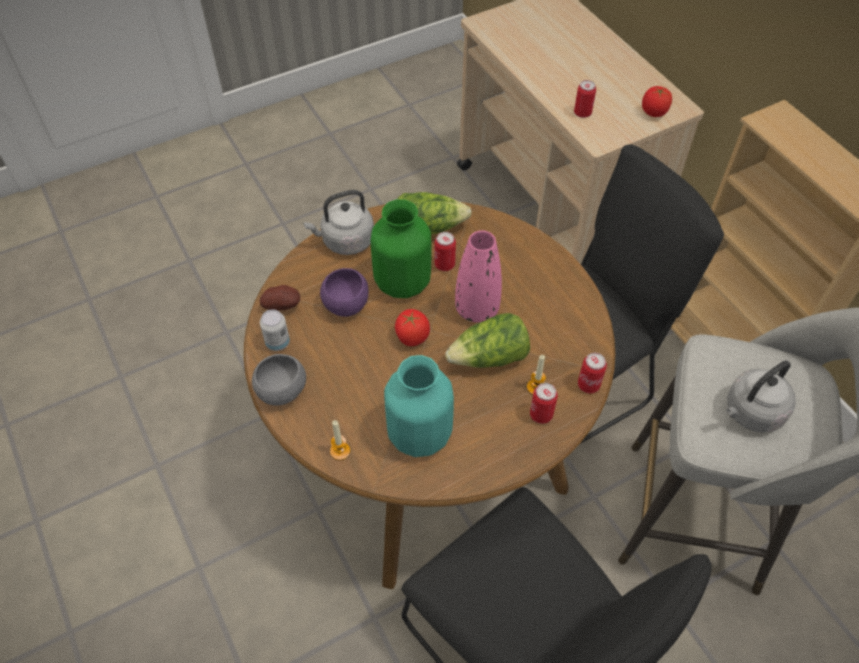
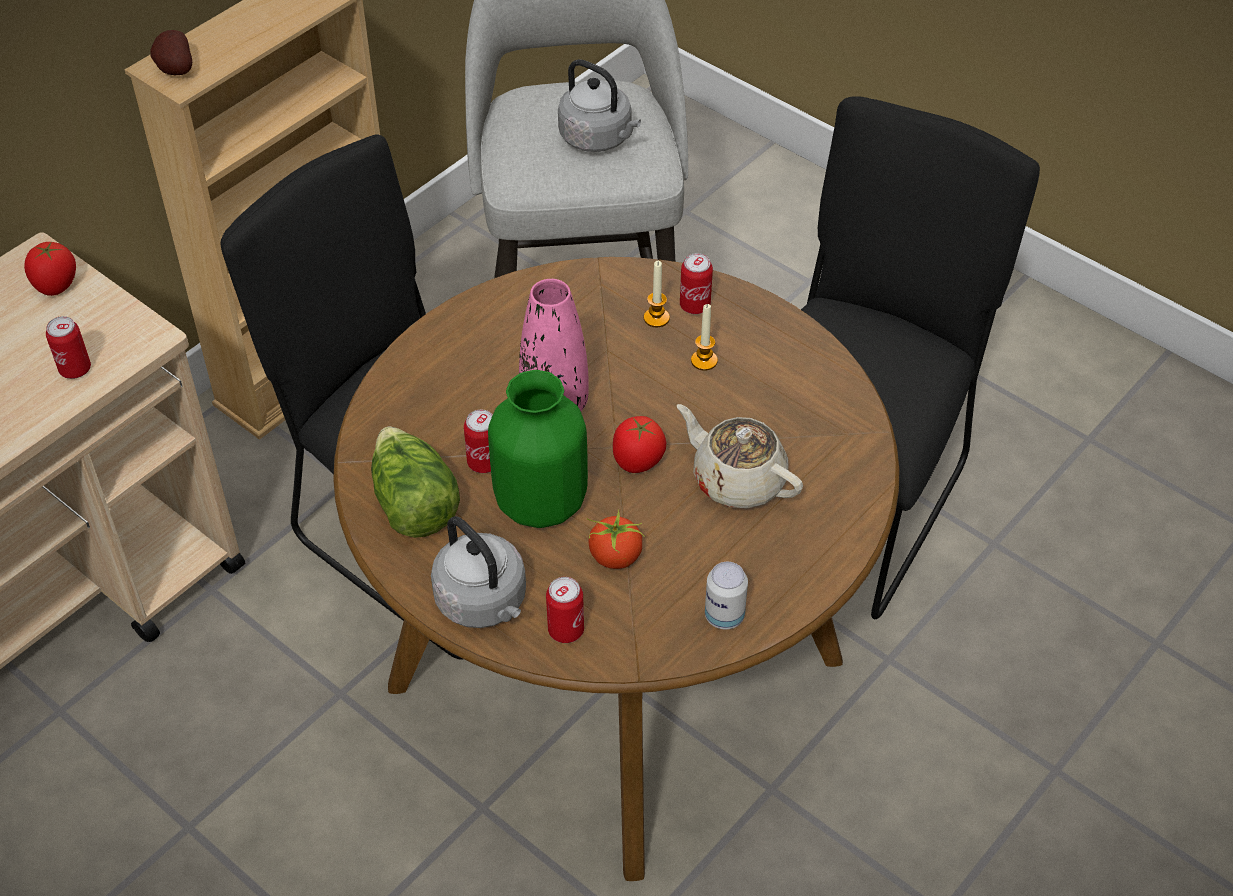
camera: 110 degrees left, 5 degrees down
(282, 305) = (652, 637): potato -> potato (174, 70)
(282, 391) = (802, 578): grey bowl -> none
(340, 451) = (856, 481): candle -> candle (704, 361)
(346, 305) = (615, 557): purple bowl -> tomato
(373, 384) = (737, 480): none -> beige teapot
(418, 435) = (788, 411): turquoise vase -> none
(490, 357) = (632, 372): lettuce -> none
(588, 385) = (628, 272): can -> can (566, 630)

